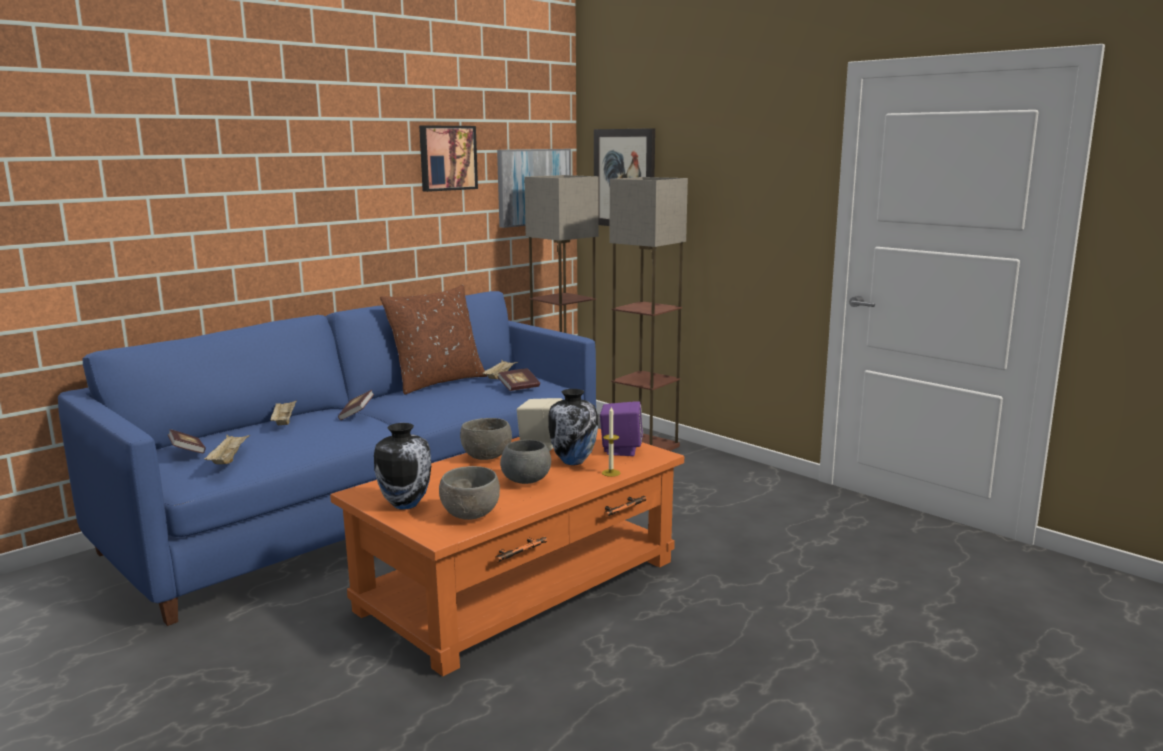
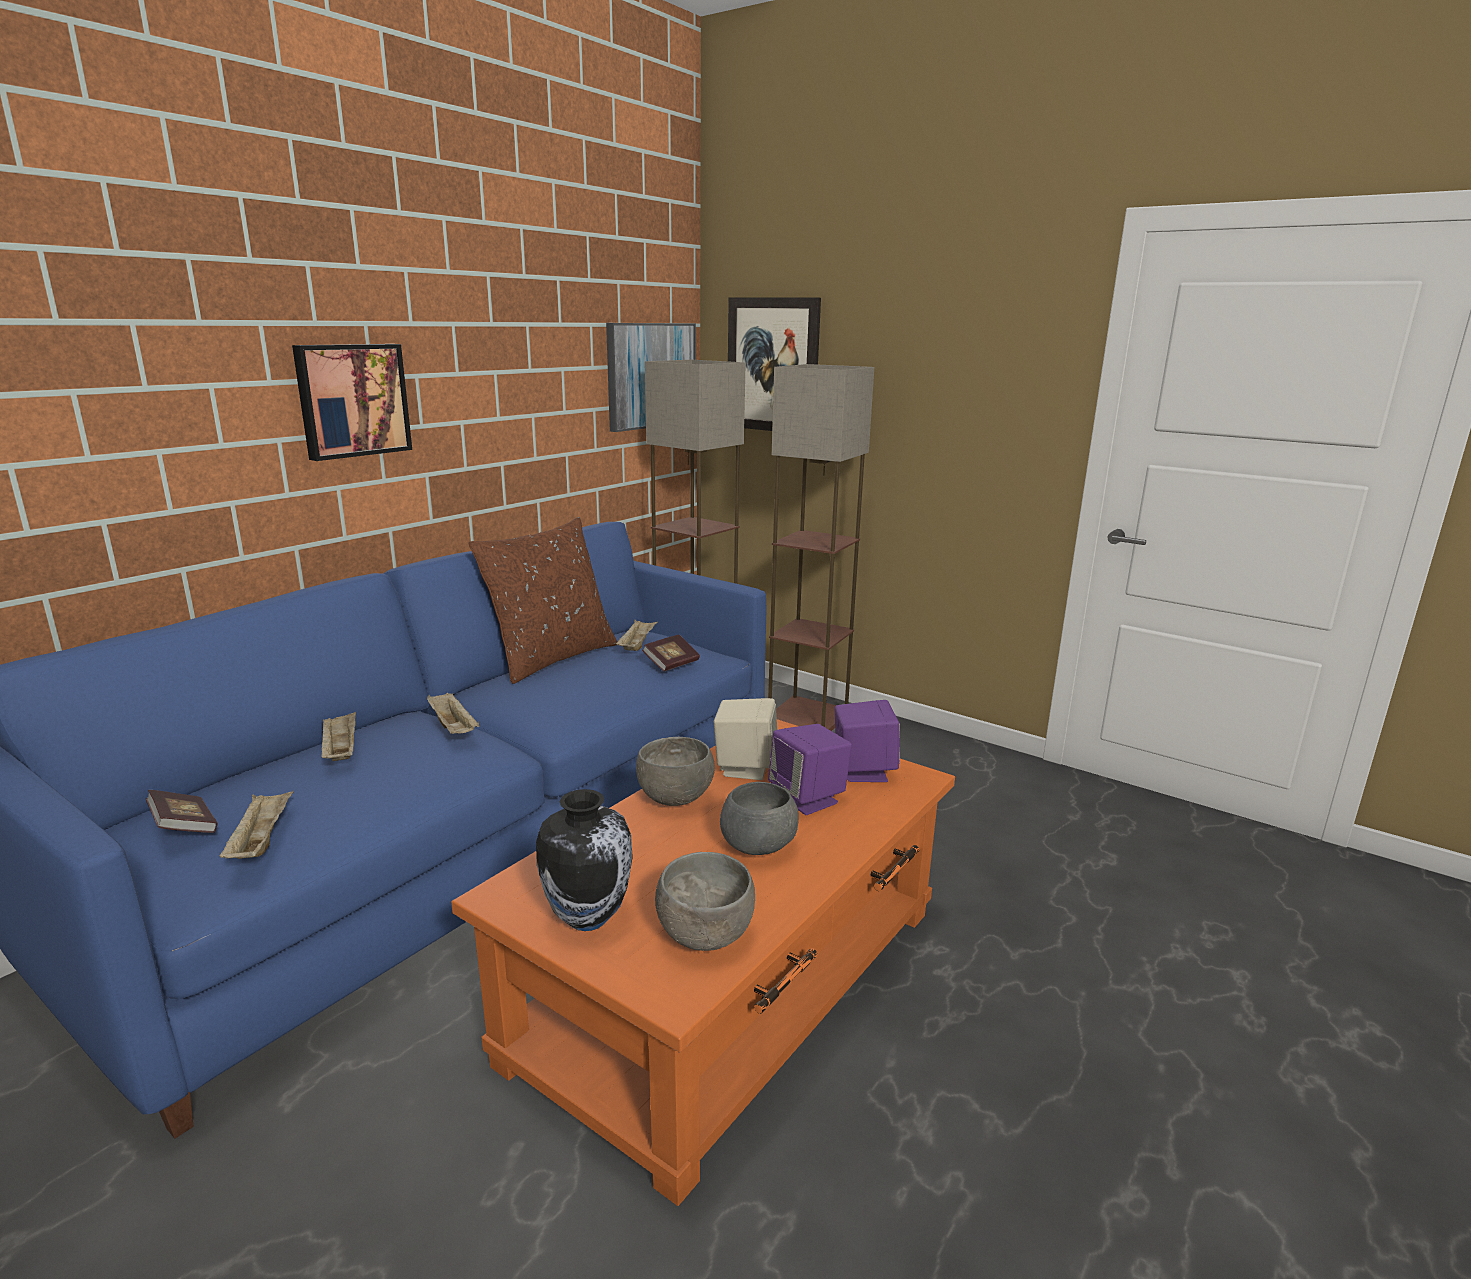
camera: 10 degrees left, 5 degrees up
(356, 414) = (454, 729): book -> beige tray
(447, 158) = (542, 333): picture -> picture (352, 400)
(574, 461) = (808, 799): vase -> purple speaker
(611, 473) = (874, 819): candle -> none

